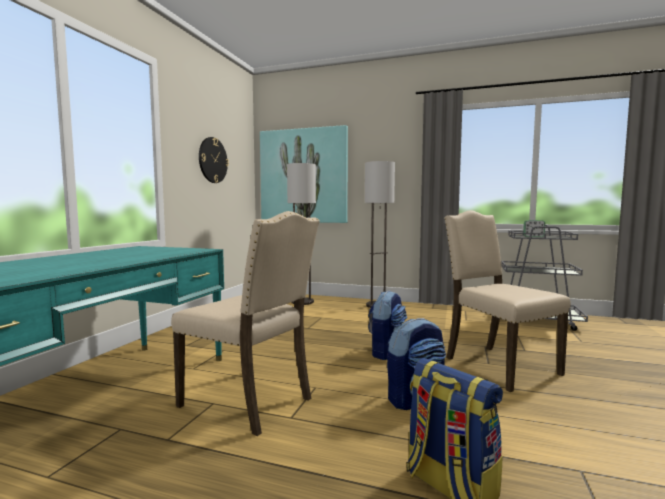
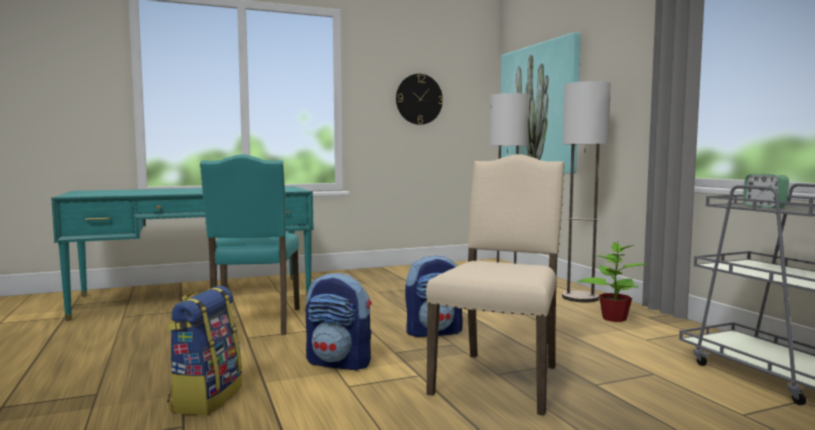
camera: 50 degrees right, 0 degrees up
(250, 401) = (254, 322): beige chair -> turquoise chair
(424, 313) = (613, 318): none -> potted plant

